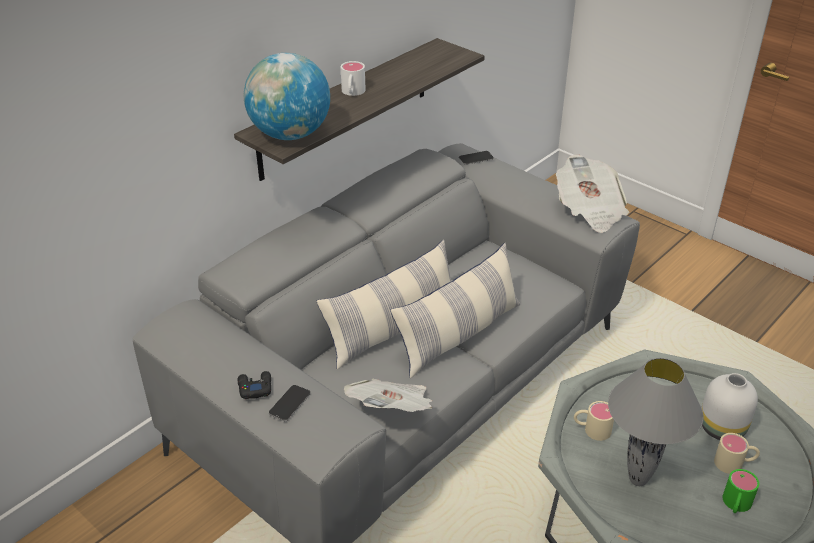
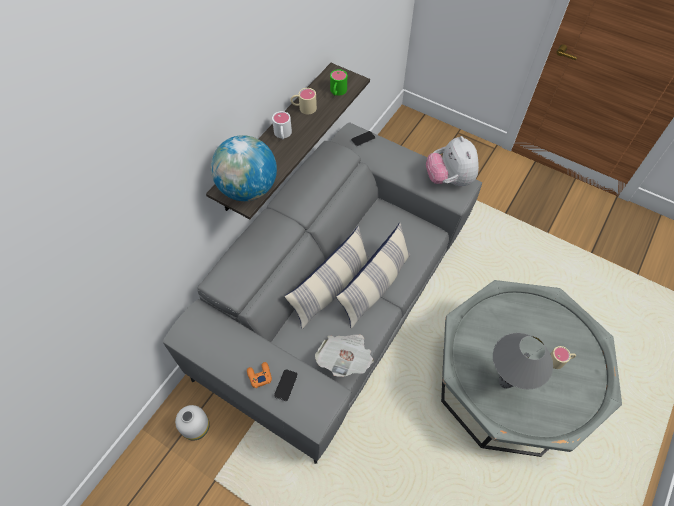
camera: 10 degrees left, 20 degrees up
(255, 388) = (259, 375): black game controller -> orange game controller
(590, 210) = (449, 179): newspaper -> plush toy
(591, 429) = (470, 348): beige mug -> beige mug (303, 108)
(720, 427) = (548, 334): white vase -> white vase (195, 427)
(735, 505) = (564, 392): green mug -> green mug (337, 92)

